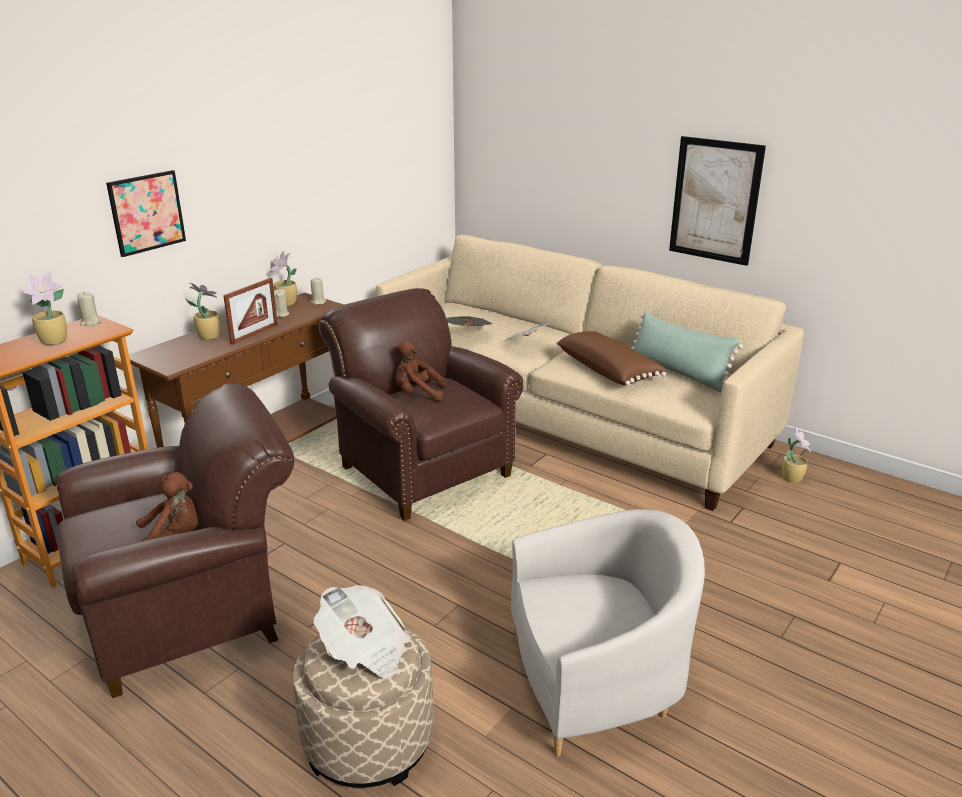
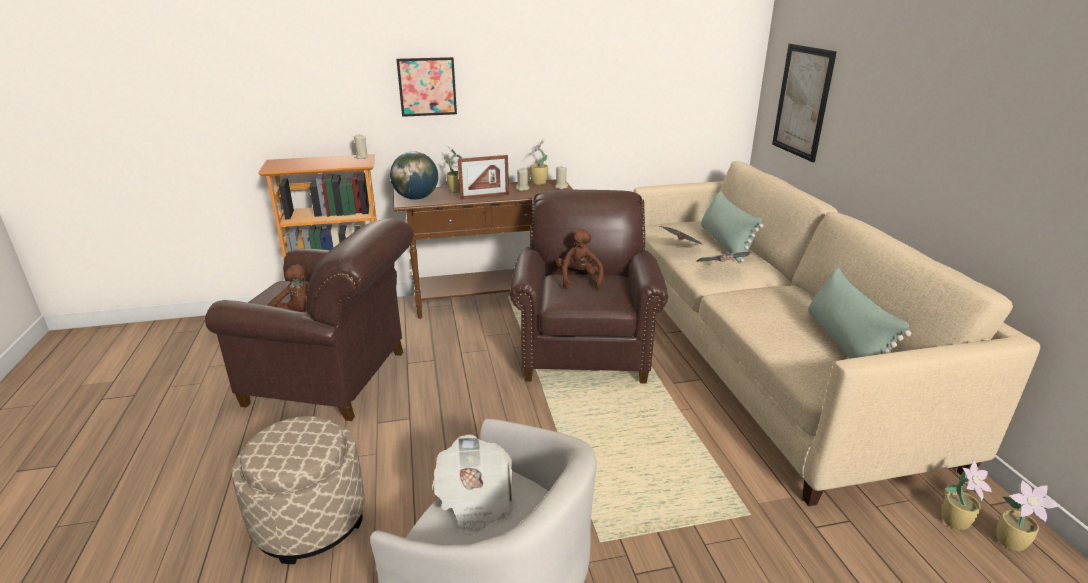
camera: 40 degrees right, 0 degrees up
(55, 341) = (326, 163): potted plant -> potted plant (1012, 543)
(174, 358) = (416, 198): none -> globe
(365, 650) = (294, 443): newspaper -> newspaper (475, 501)
(417, 394) = (579, 280): brown plush toy -> brown plush toy turned 45 degrees clockwise
(495, 320) = (725, 243): none -> green pillow
(609, 370) = (771, 316): brown pillow -> none
(715, 200) = (974, 159): picture -> picture (802, 102)

